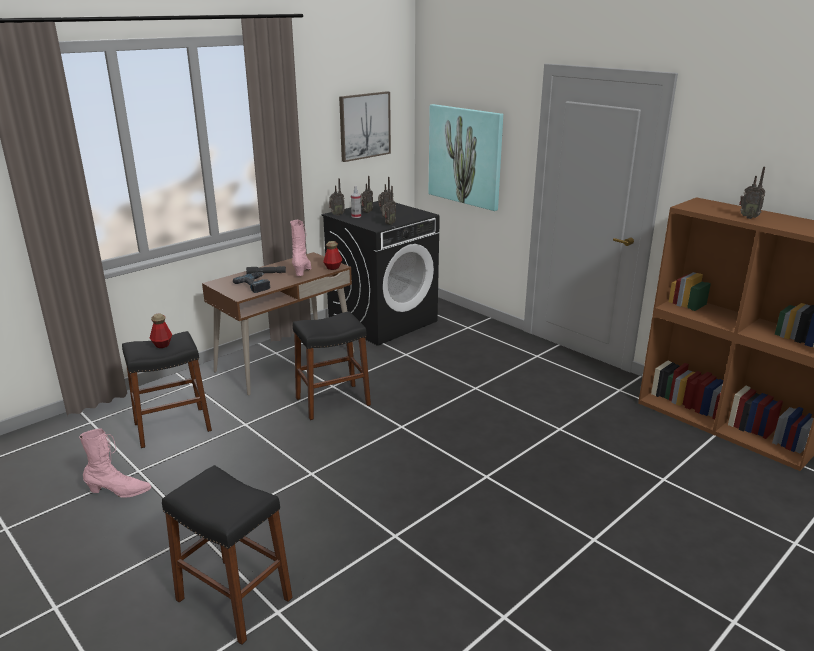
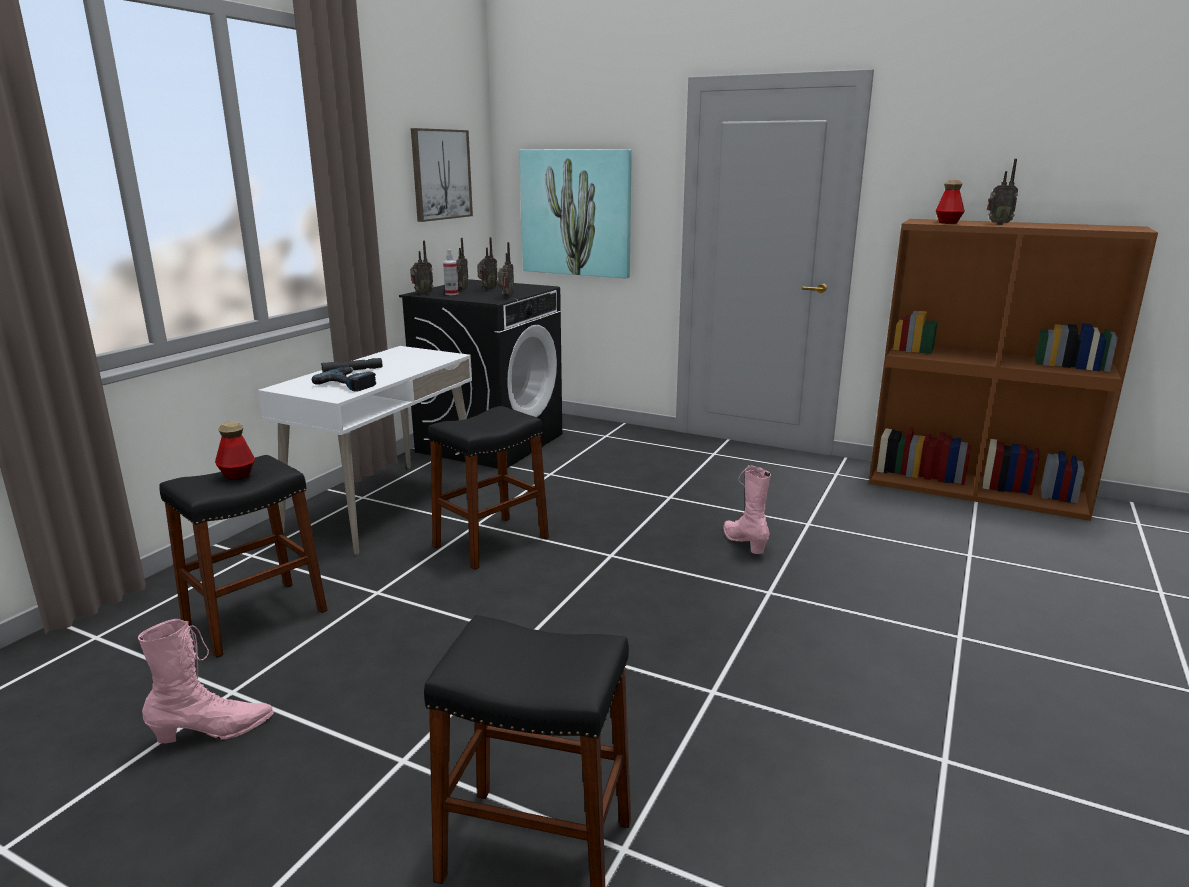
camera: 20 degrees left, 5 degrees down
(285, 362) = (385, 506): brown desk -> white desk
(302, 271) = (405, 364): pink boot -> pink boot (744, 543)
(333, 267) = (446, 357): bottle -> bottle (948, 223)

